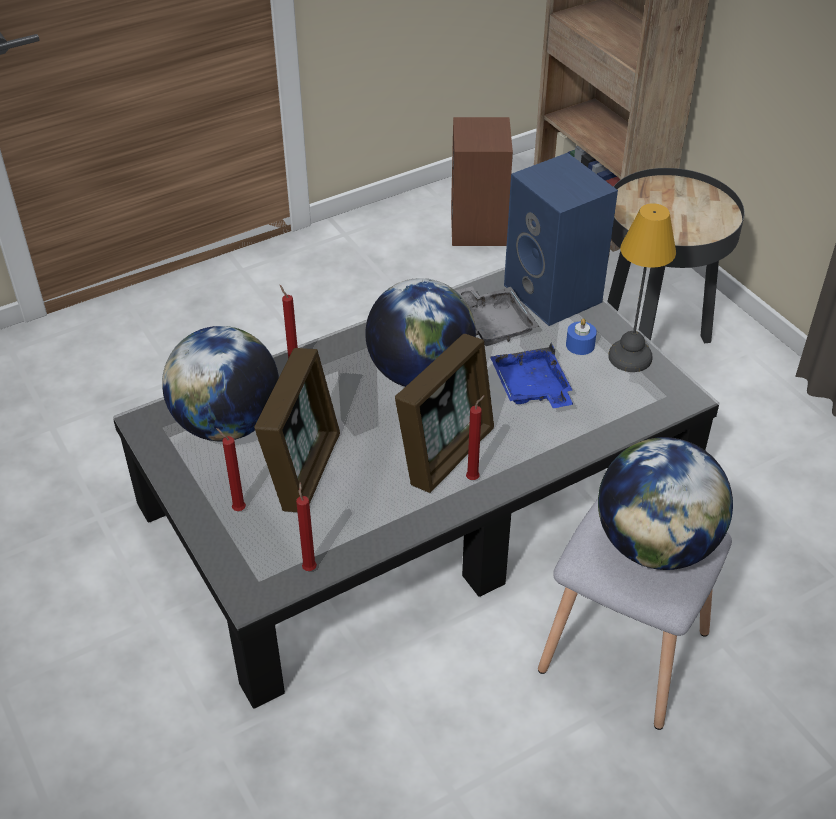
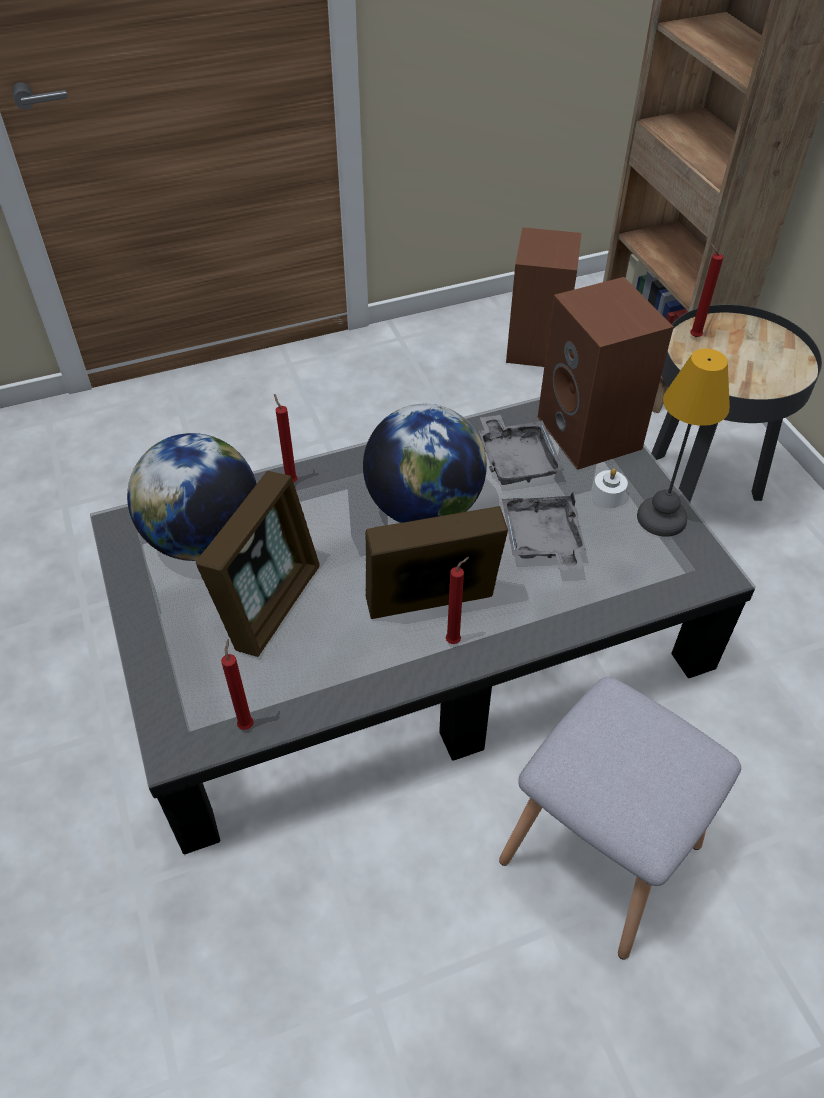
camera: 10 degrees right, 5 degrees up
(237, 508) = (187, 640): red candle -> red candle (693, 336)
(446, 453) = (431, 605): picture frame -> picture frame turned 150 degrees counterclockwise
(531, 388) = (542, 541): blue tray -> grey tray
(555, 294) = (592, 434): blue speaker -> brown speaker
(580, 345) = (607, 496): blue candle -> white candle
(655, 545) = (645, 765): globe -> none

